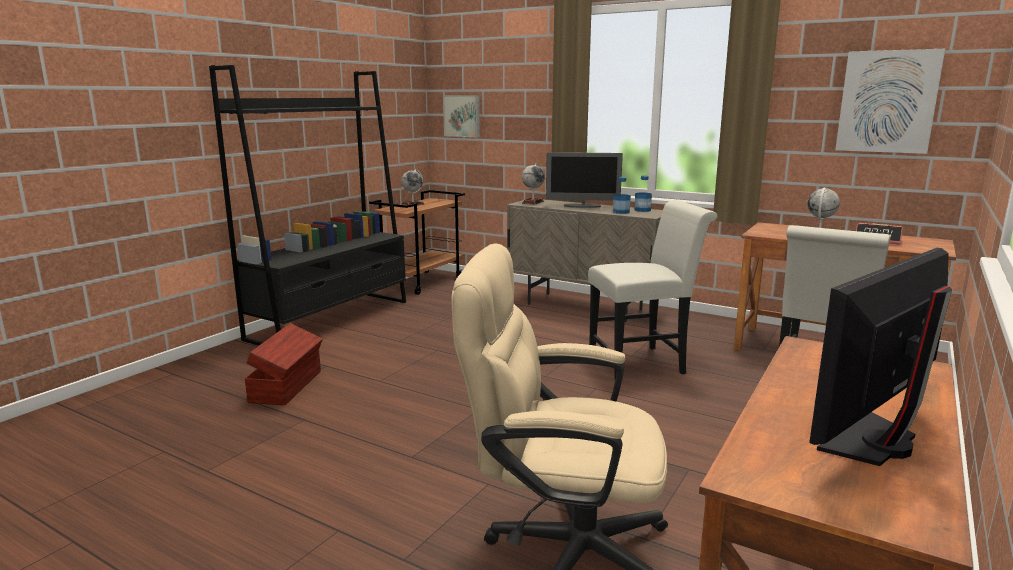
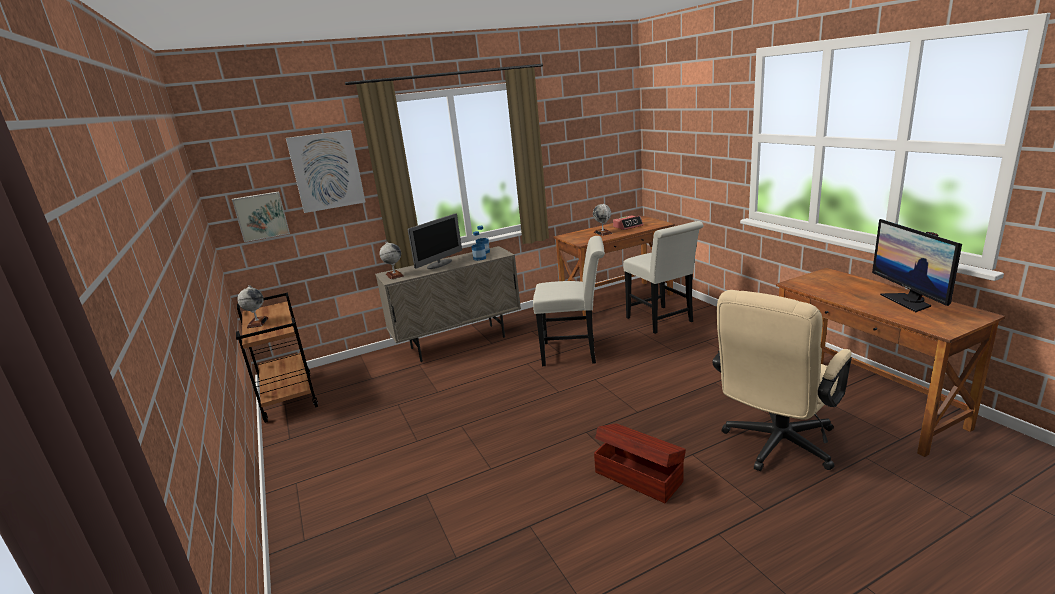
camera: 55 degrees left, 5 degrees up
(288, 386) = (447, 526): brown storage box -> brown storage box (638, 476)
(331, 319) = (308, 471): black bookcase -> none
(643, 363) = (574, 352): white chair -> white chair turned 75 degrees clockwise
(887, 102) = (596, 145): picture -> picture (326, 171)

